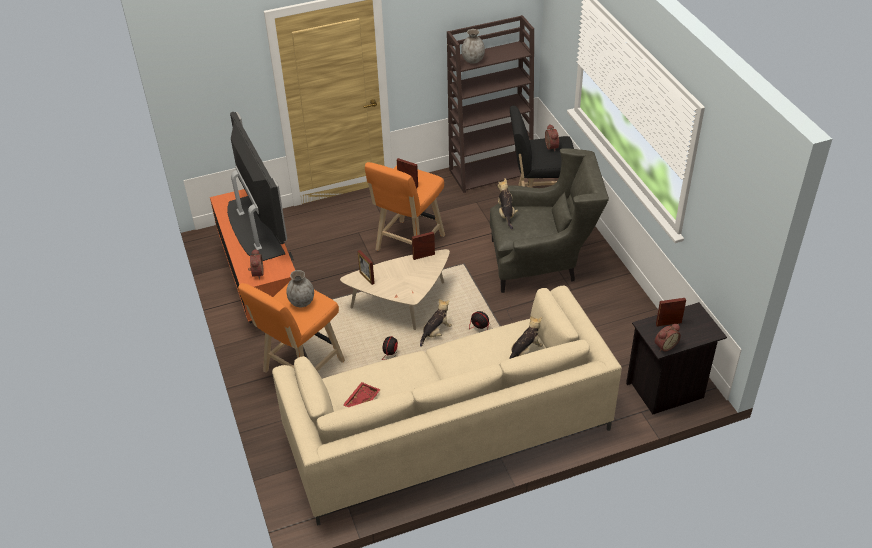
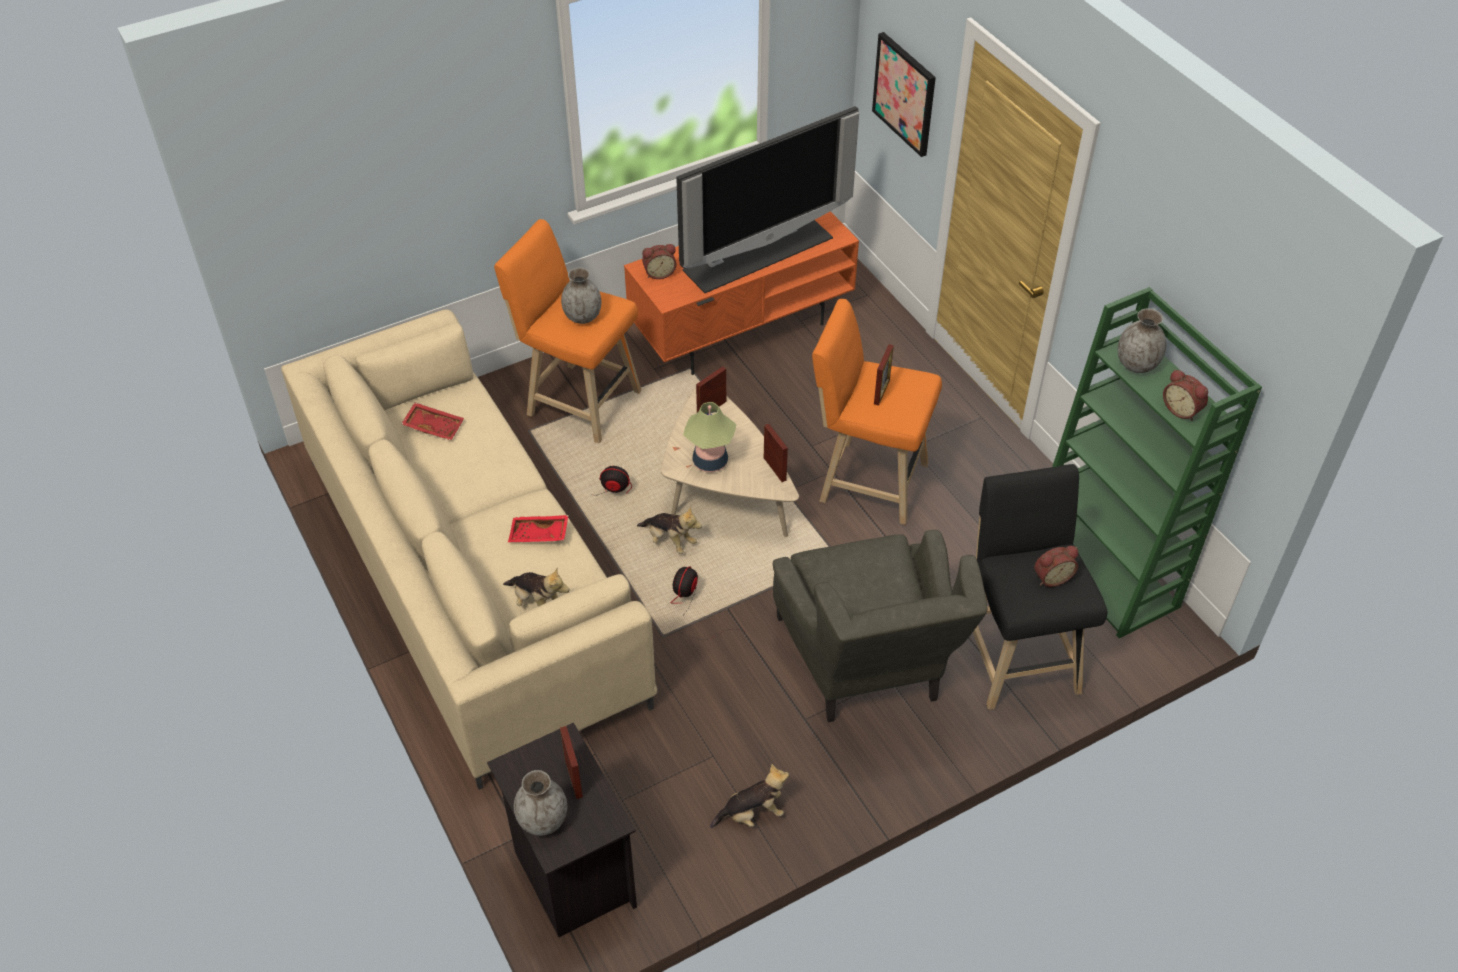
camera: 80 degrees right, 5 degrees up
(225, 94) = (905, 93): none -> picture
(411, 282) = (710, 461): none -> table lamp
(471, 350) = (539, 535): none -> red tray
(491, 172) = (1105, 572): brown bookcase -> green bookcase
(506, 214) = (878, 551): plush toy -> plush toy (752, 813)
(664, 345) = (517, 772): alarm clock -> alarm clock (1182, 409)
(695, 336) = (543, 820): none -> grey vase

